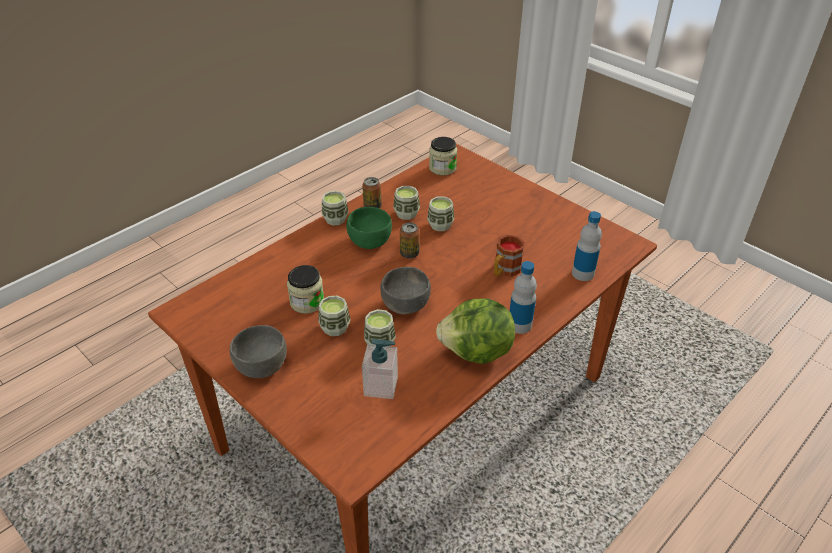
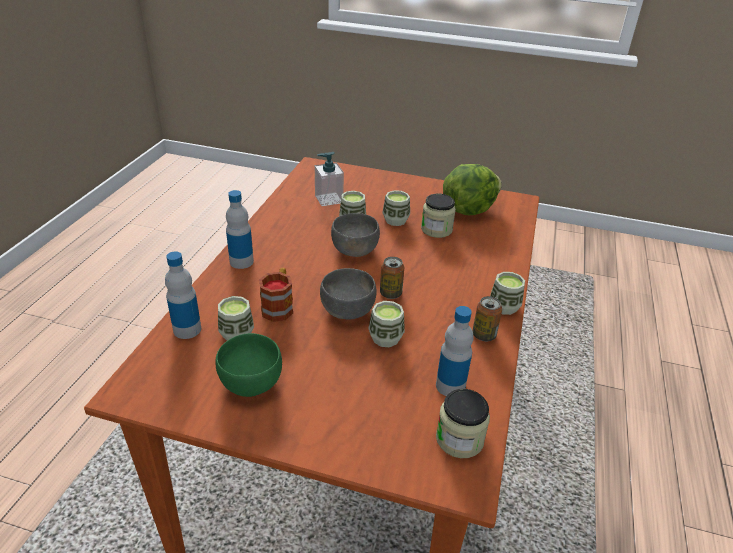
camera: 150 degrees right, 5 degrees down
(261, 366) = (420, 189): grey bowl -> grey bowl (348, 310)
(369, 240) = (443, 294): green bowl -> green bowl (252, 382)
(406, 213) = (437, 339): cup -> cup (236, 333)
(424, 189) = (450, 386): none -> bottle
(477, 353) = (270, 233): lettuce -> lettuce (467, 209)

